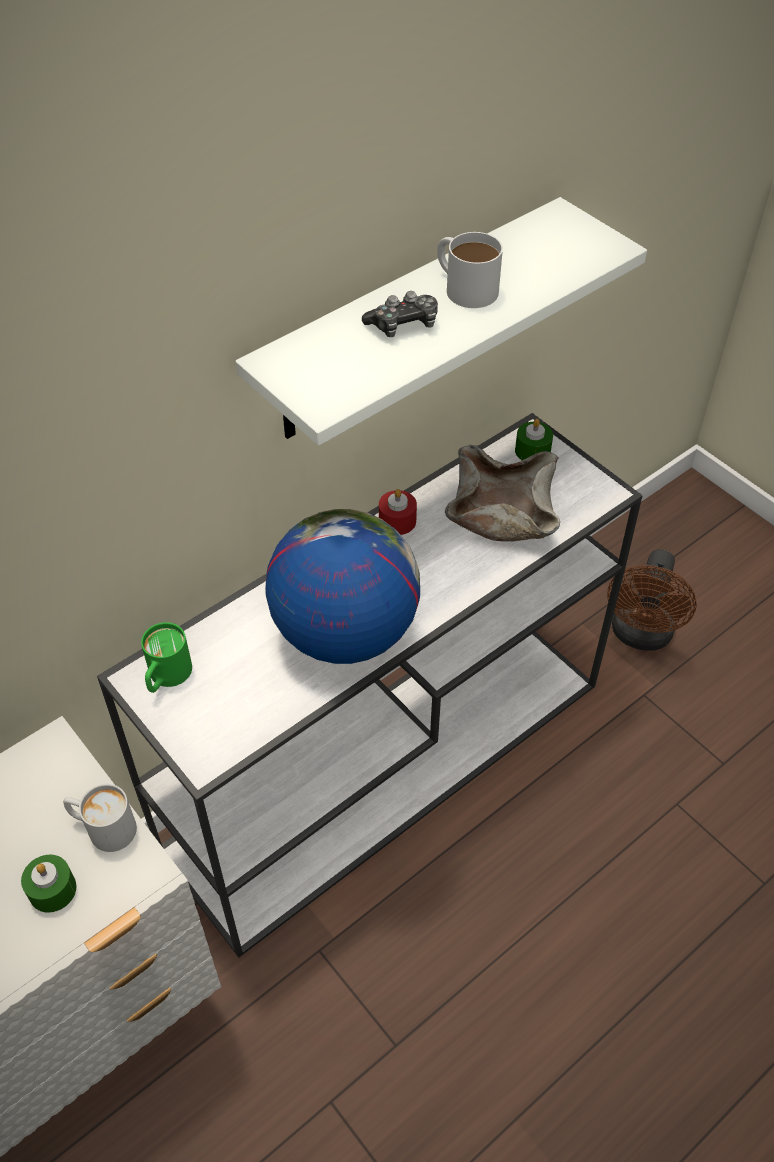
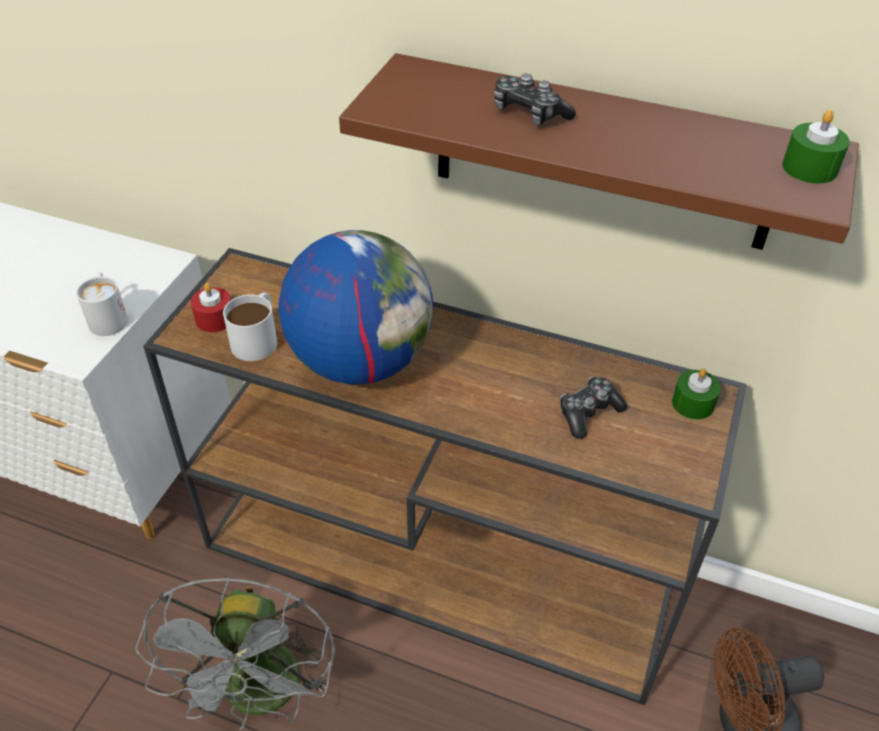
camera: 60 degrees right, 5 degrees down
(52, 890) = (46, 316): green candle -> green candle (809, 168)
(166, 677) = (248, 281): green mug -> none
(390, 760) = (441, 565): white console table -> brown console table
(397, 521) = (513, 343): red candle -> red candle (214, 318)
(408, 322) = (602, 154): white shelf -> brown shelf
(436, 967) = (262, 697): none -> grey fan
(464, 286) = (626, 128): white mug -> white mug (258, 338)
(503, 513) = (588, 413): beige bowl -> game controller

